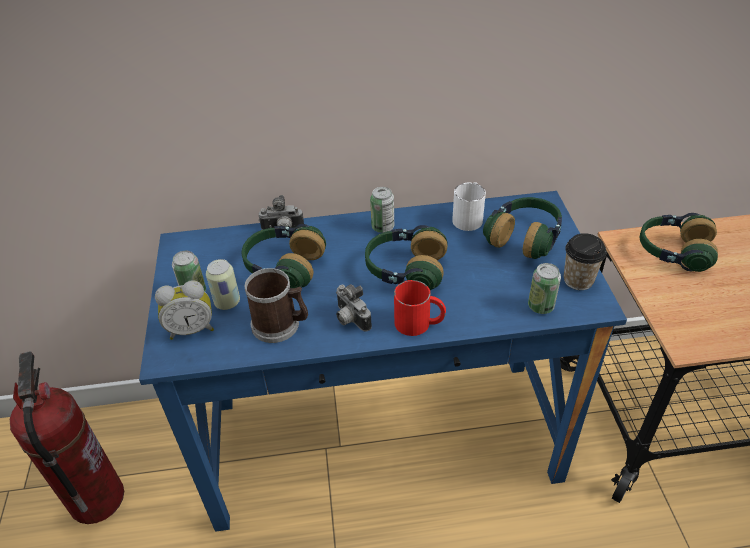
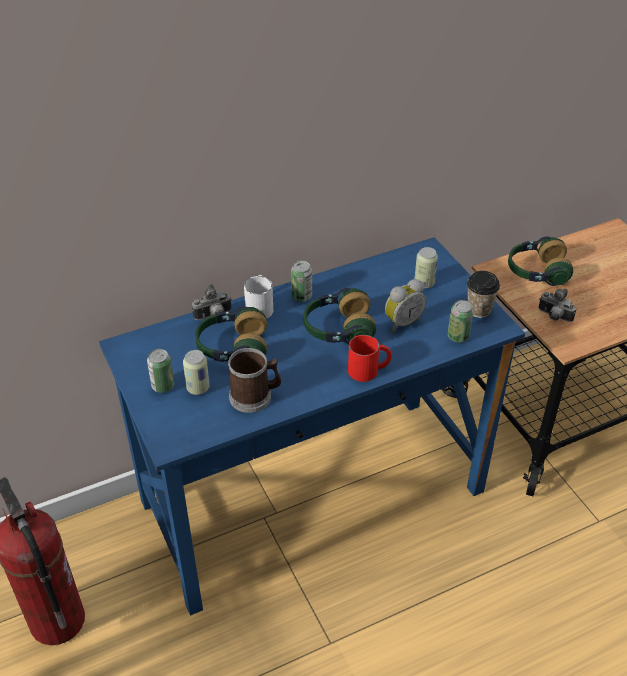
camera: 20 degrees left, 0 degrees up
(191, 329) = (179, 416): alarm clock -> alarm clock (402, 322)
(350, 319) = (311, 379): camera -> camera (553, 316)
(469, 217) = (371, 273): white mug -> white mug (260, 306)
(524, 238) = (424, 283): headphones -> can

